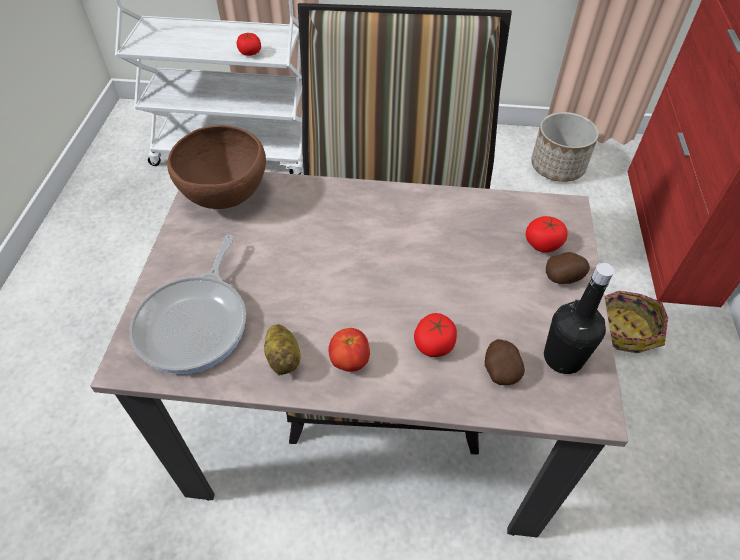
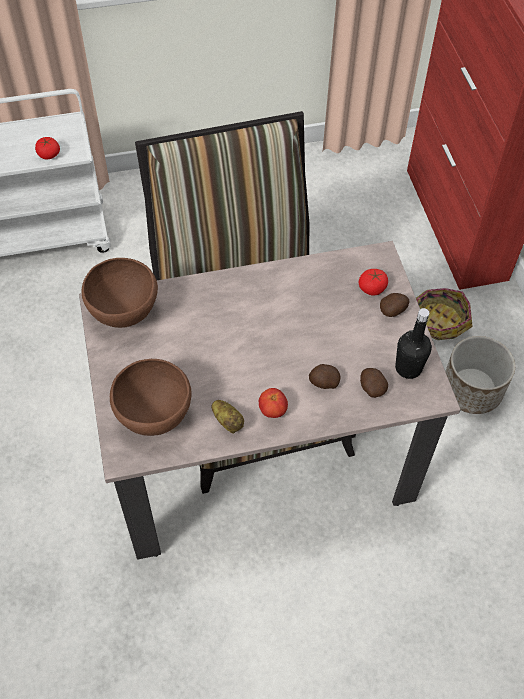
camera: 20 degrees left, 5 degrees up
(196, 323) = (154, 415): frying pan -> brown bowl
(434, 344) = (323, 382): tomato -> potato
(557, 167) = (345, 181): planter -> planter (472, 390)

